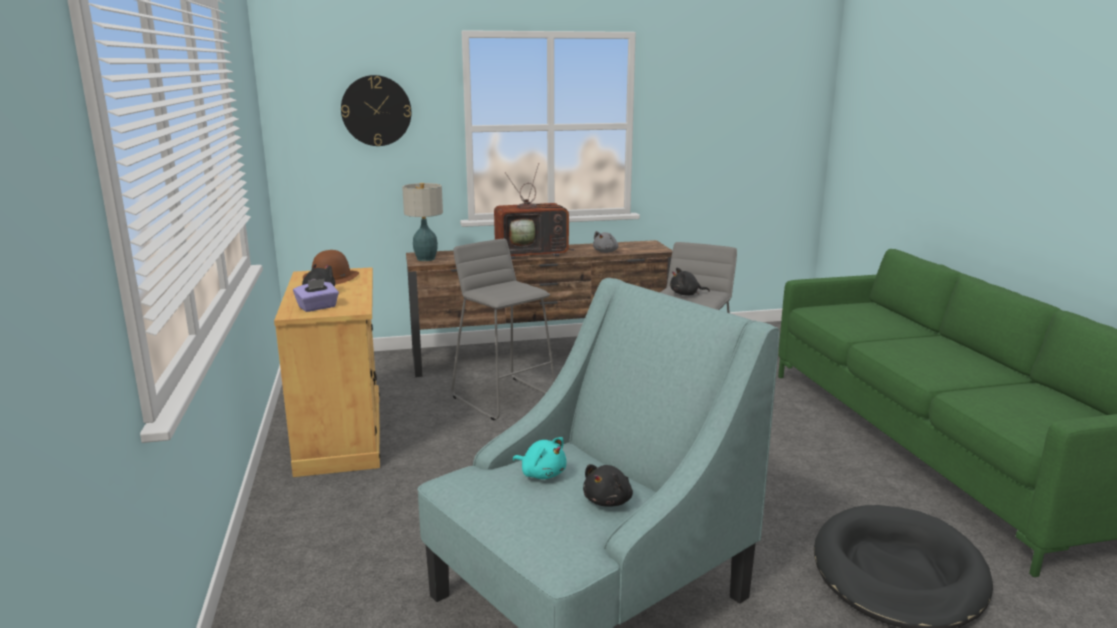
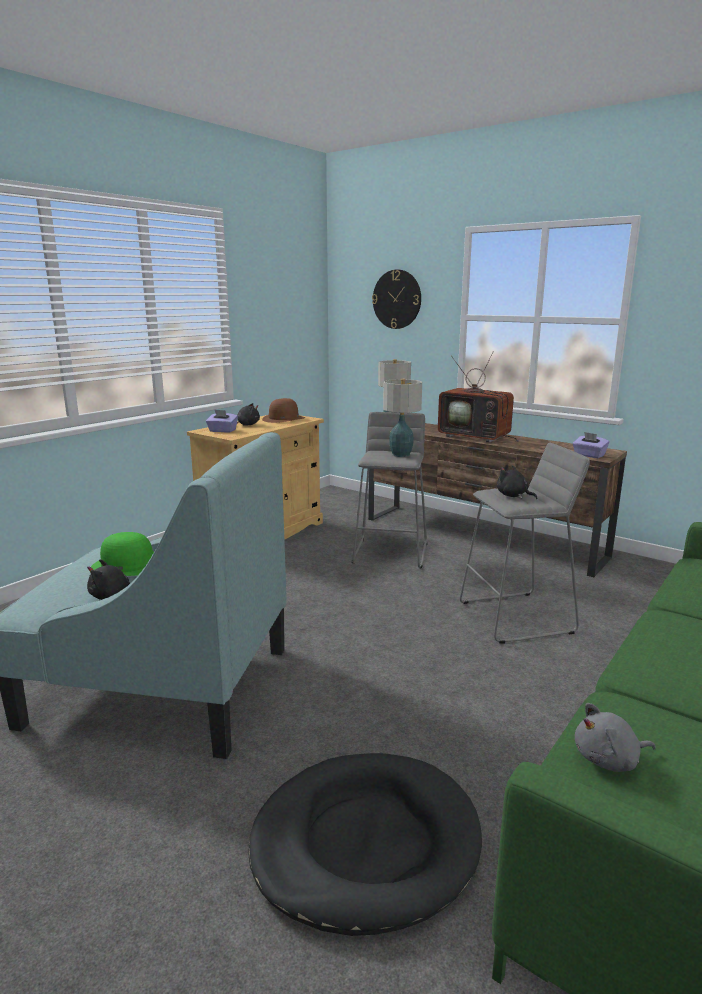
camera: 50 degrees right, 0 degrees up
(512, 286) = (401, 455): none -> table lamp
(542, 474) = (128, 565): turquoise plush toy -> green hat
(606, 252) = (541, 448): grey plush toy -> grey plush toy (609, 760)
(649, 249) = (589, 455): none -> purple tissue box

